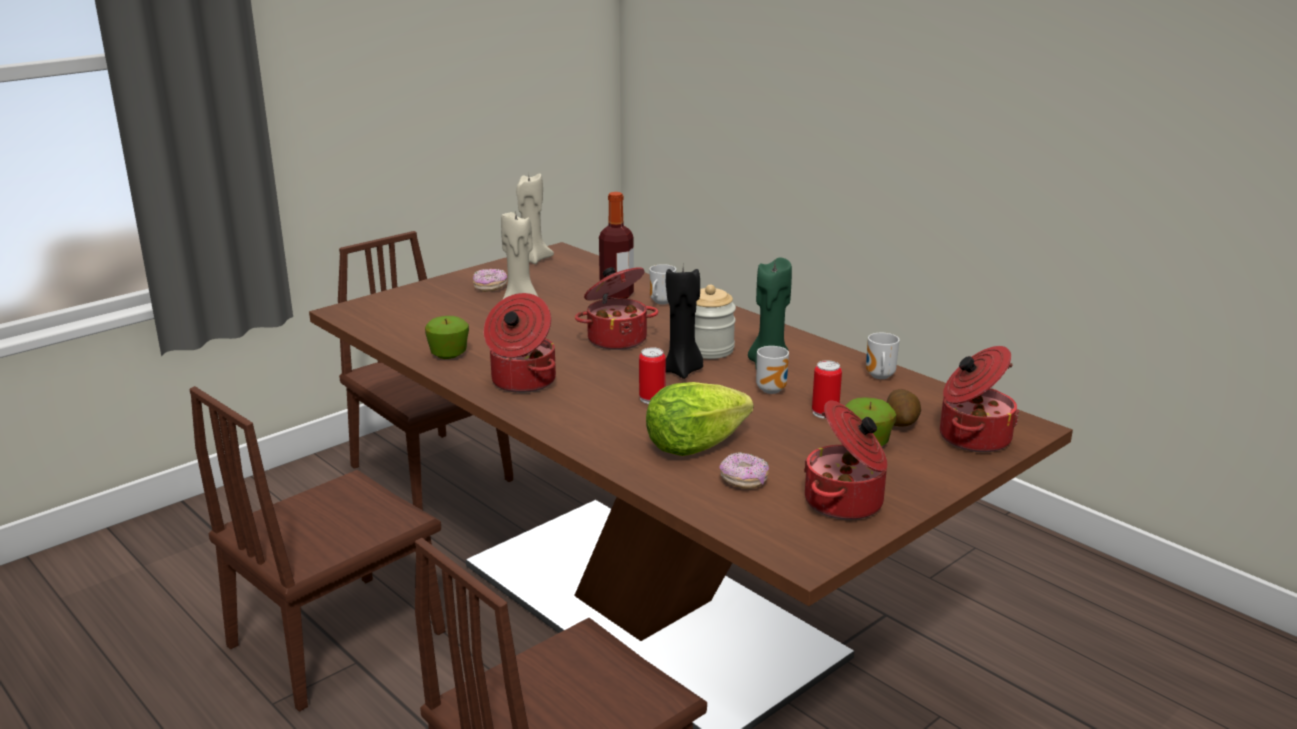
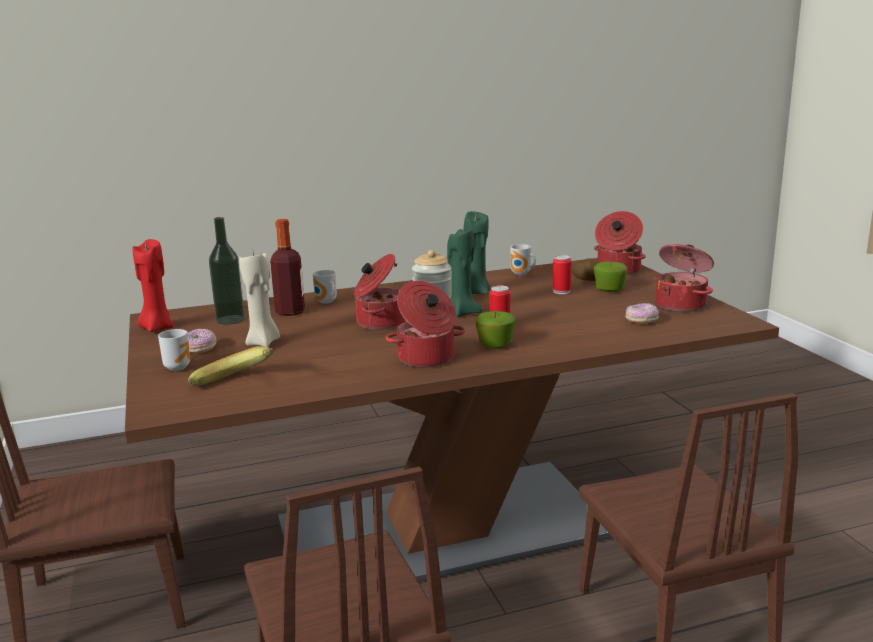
camera: 65 degrees left, 5 degrees down
(414, 322) = (238, 384): none -> banana
(448, 354) = (336, 378): apple -> apple (495, 345)
(532, 260) = (157, 327): beige candle -> red candle
(573, 279) = (230, 320): none -> bottle
(683, 371) = (462, 313): black candle -> green candle
(693, 445) = (583, 325): lettuce -> none
(773, 389) = (516, 297): mug -> mug (178, 367)

